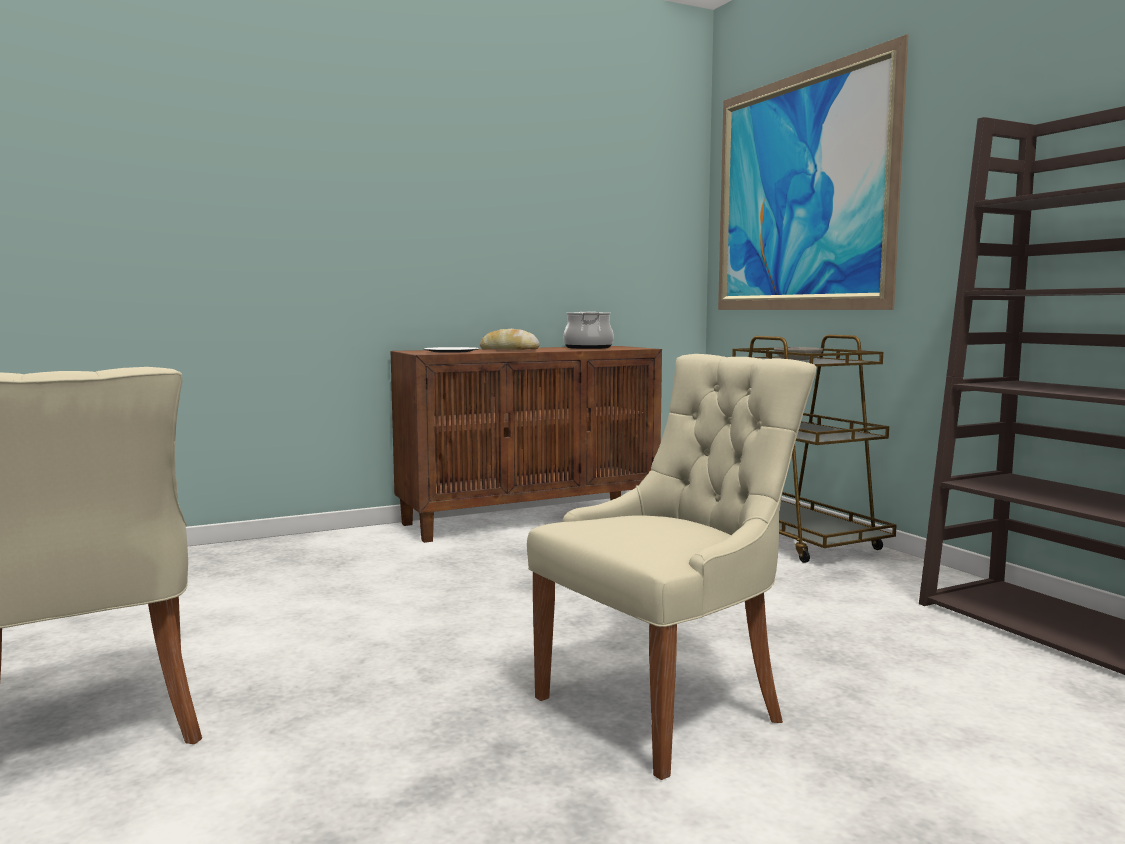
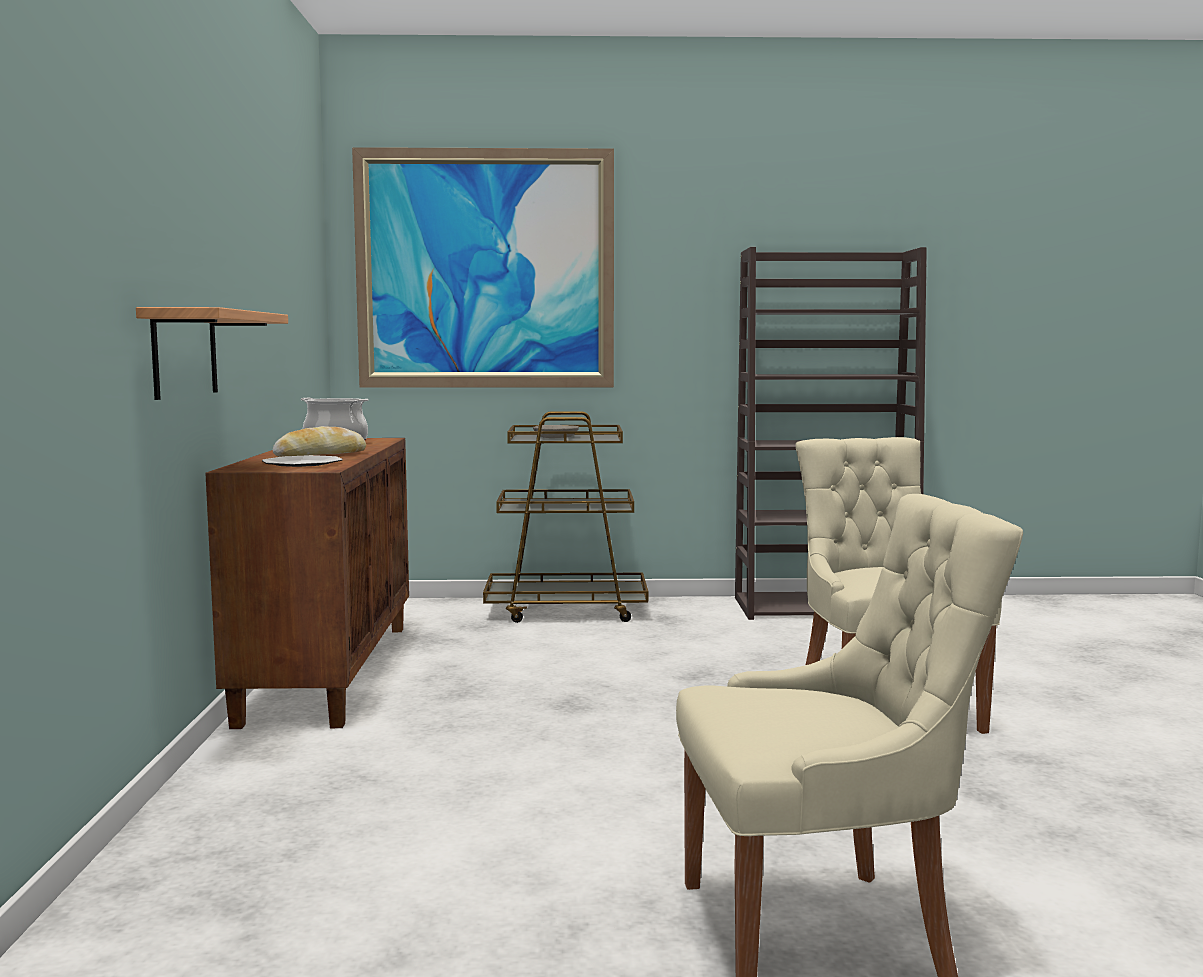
camera: 65 degrees left, 0 degrees up
(370, 272) = (185, 353): none -> shelf

